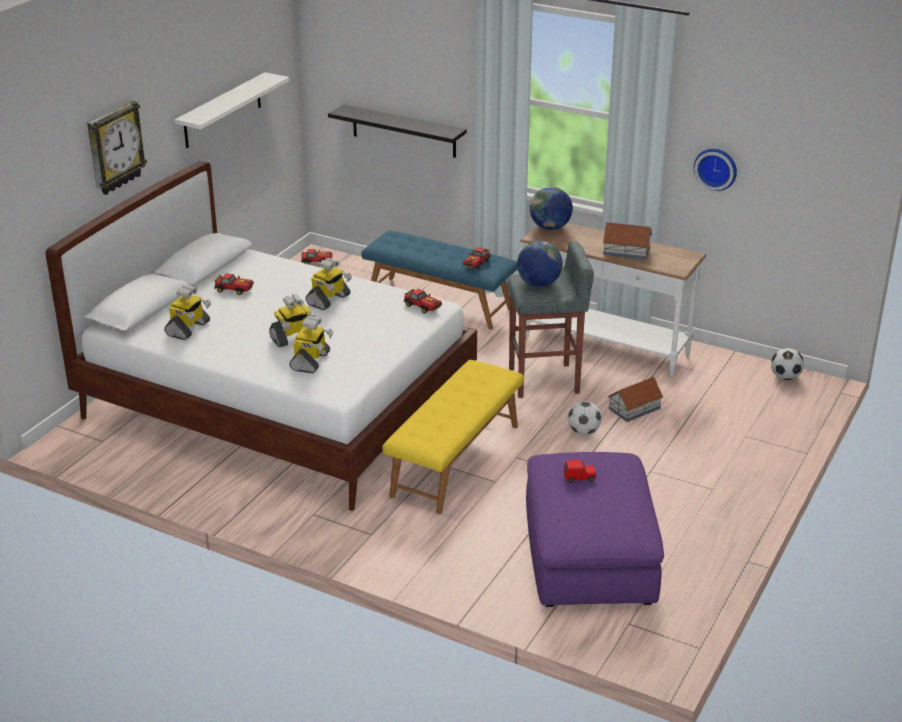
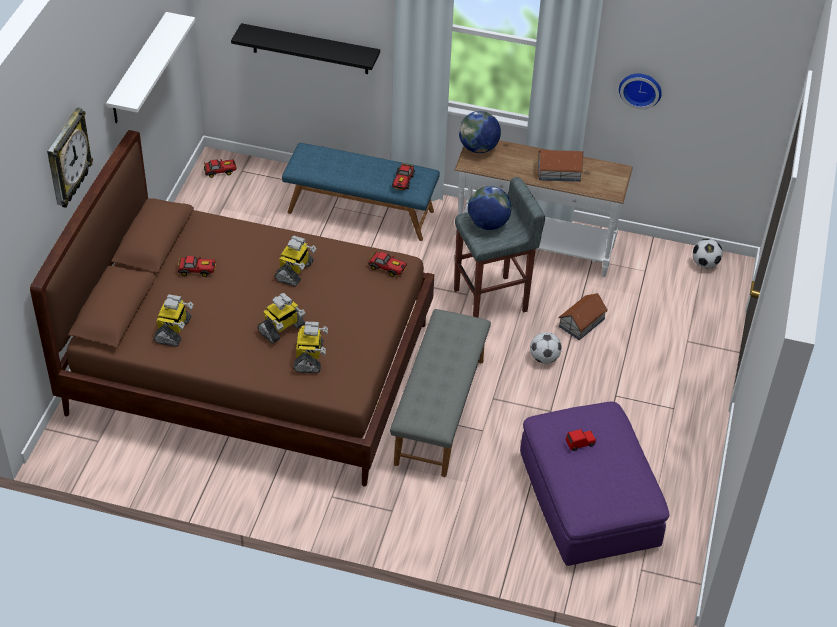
camera: 15 degrees left, 15 degrees up
(278, 404) = (250, 368): white bed -> brown bed
(455, 460) = (438, 410): yellow bench -> grey bench

